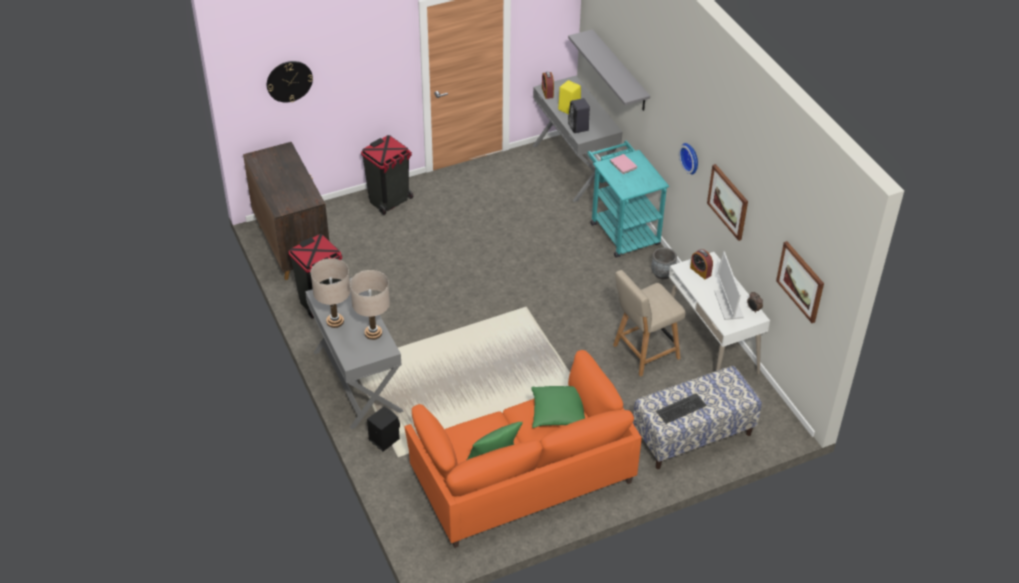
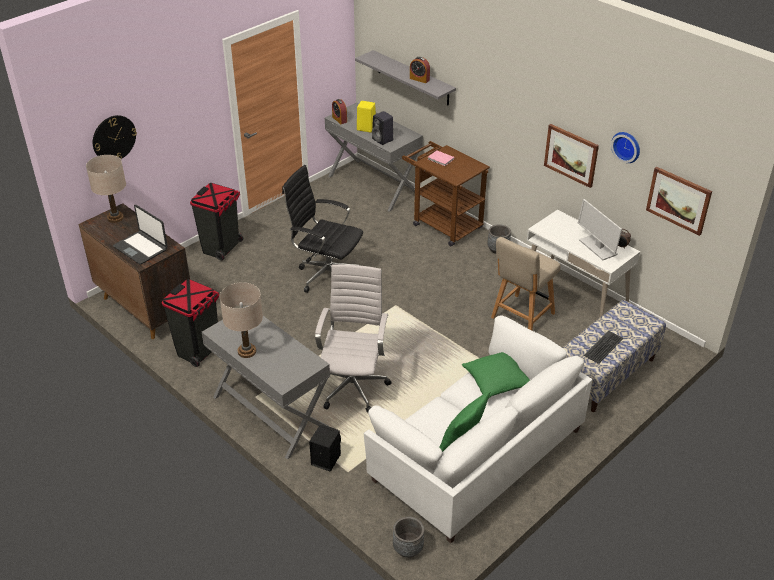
camera: 20 degrees left, 5 degrees down
(286, 194) = (141, 248): none -> laptop
(373, 333) = (291, 352): beige table lamp -> beige table lamp (115, 218)
(415, 540) = (408, 548): none -> grey planter
(444, 377) = (353, 386): none -> white office chair
(475, 257) = (326, 275): none -> black office chair
(522, 475) = (476, 454): orange sofa -> white sofa
(621, 230) = (443, 224): turquoise cart -> brown cart
(691, 157) = (516, 129): wall clock -> wall clock (627, 146)
(700, 271) = (556, 227): alarm clock -> alarm clock (419, 79)

